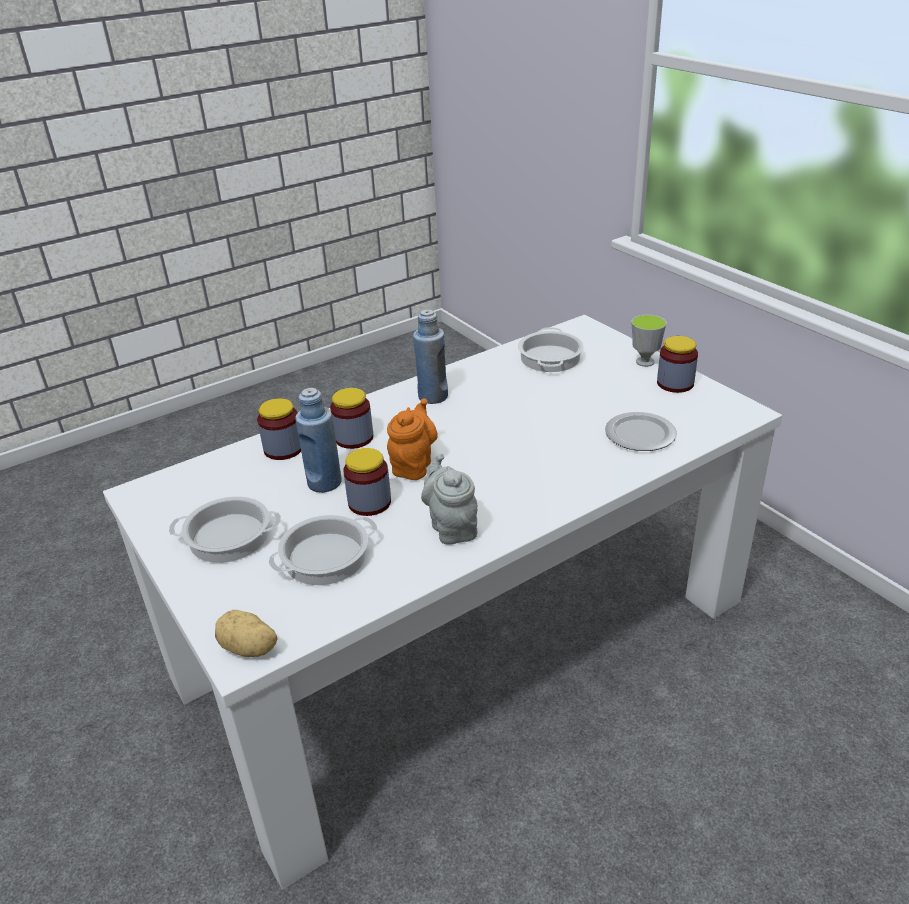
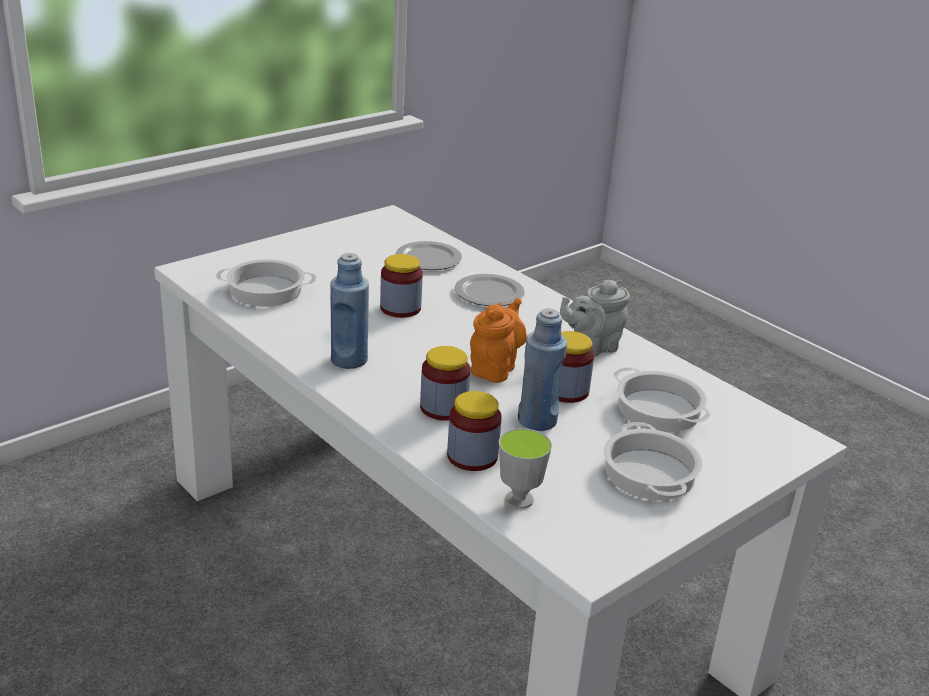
camera: 100 degrees left, 5 degrees down
(249, 649) = (792, 438): potato -> none
(413, 465) = (495, 368): orange teapot -> orange teapot turned 105 degrees clockwise
(565, 469) = (490, 293): none -> plate
(645, 362) = (287, 245): cup -> cup (519, 499)
(675, 383) = (335, 236): jar -> jar (400, 308)

